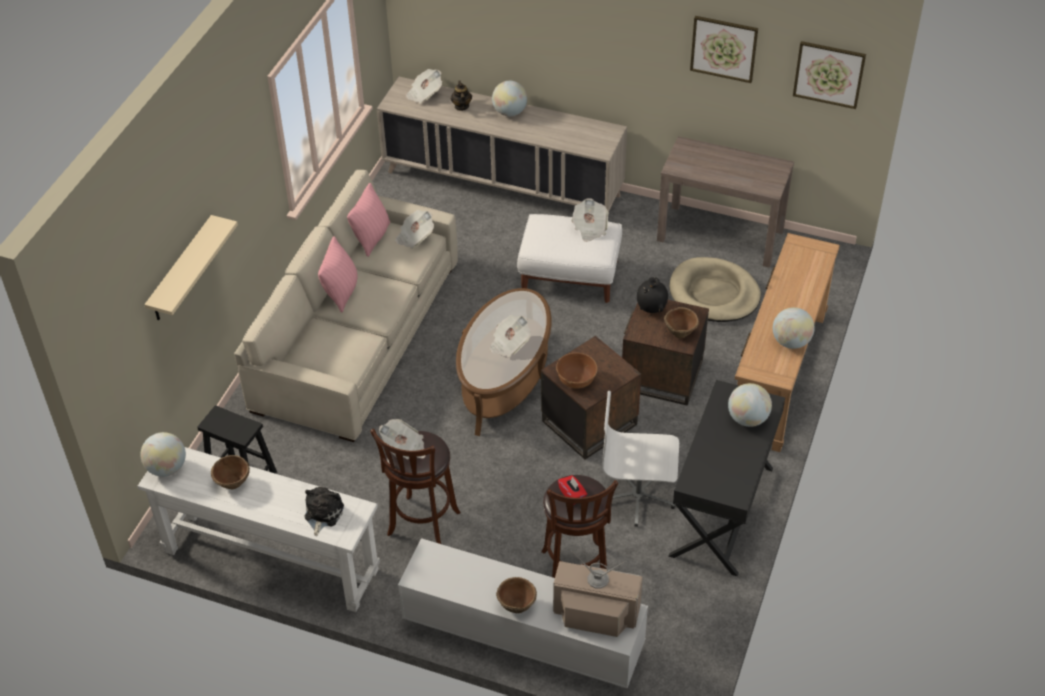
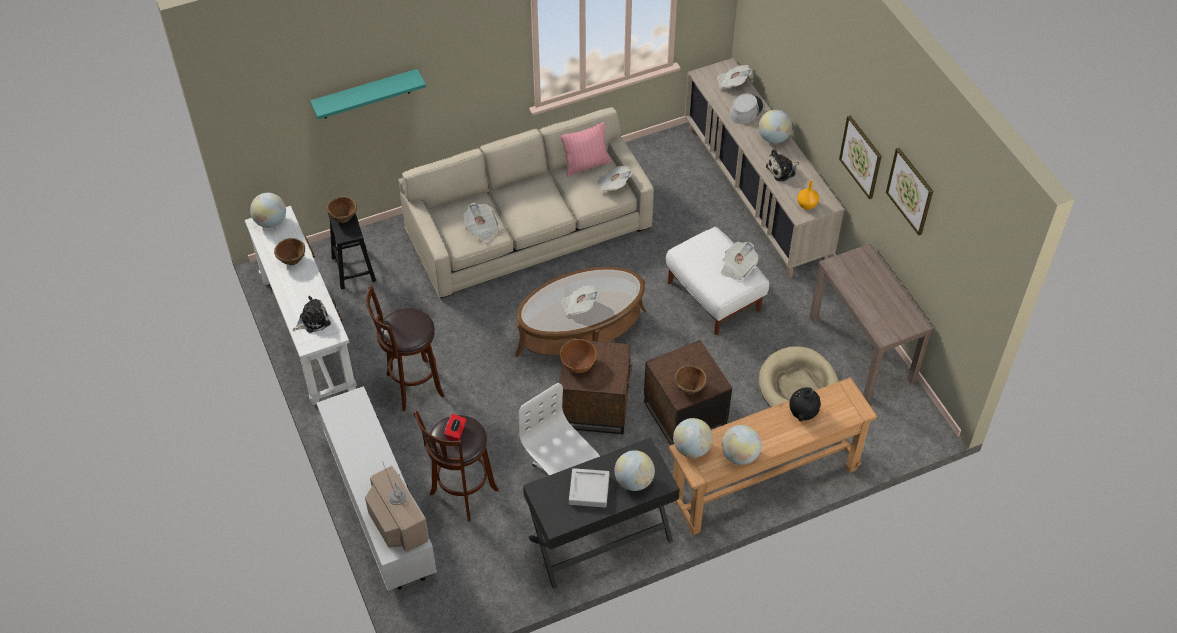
camera: 45 degrees right, 5 degrees up
(181, 270) = (365, 94): beige shelf -> turquoise shelf
(341, 292) = (521, 189): pink pillow -> none
(404, 448) = (401, 318): newspaper -> newspaper (482, 229)
(461, 106) = (745, 110): teapot -> grey hat
(516, 605) = (361, 474): brown bowl -> brown bowl (343, 217)
(547, 130) = (782, 170): none -> plush toy
(598, 142) = (806, 205): none -> orange vase
(651, 309) = (692, 356): black vase -> black vase (803, 414)
(726, 452) = (589, 490): none -> grey tray
(753, 364) = (691, 448): none -> globe
(829, 74) = (968, 269): picture -> picture (861, 157)

